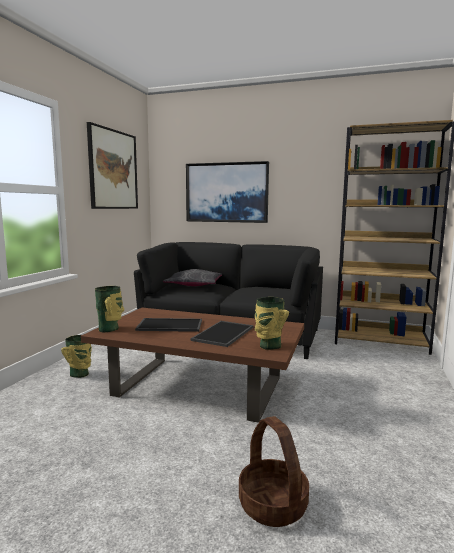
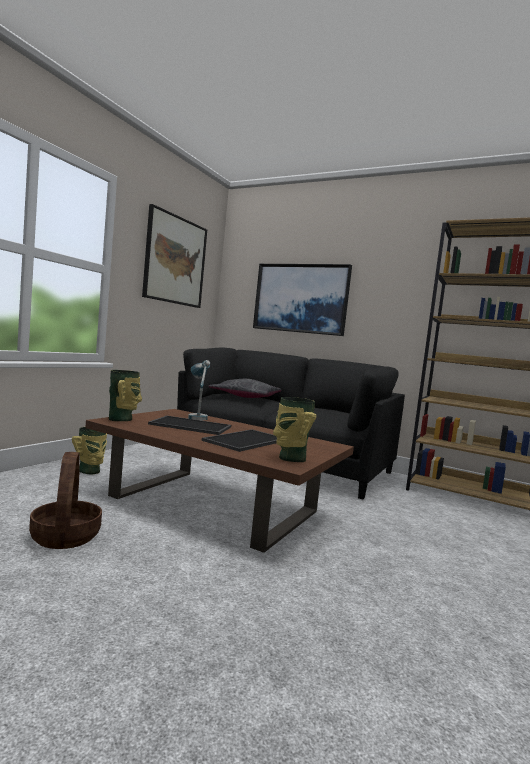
camera: 10 degrees right, 5 degrees down
(166, 313) = (196, 416): none -> table lamp
(272, 504) = (228, 644): basket -> basket (65, 536)

